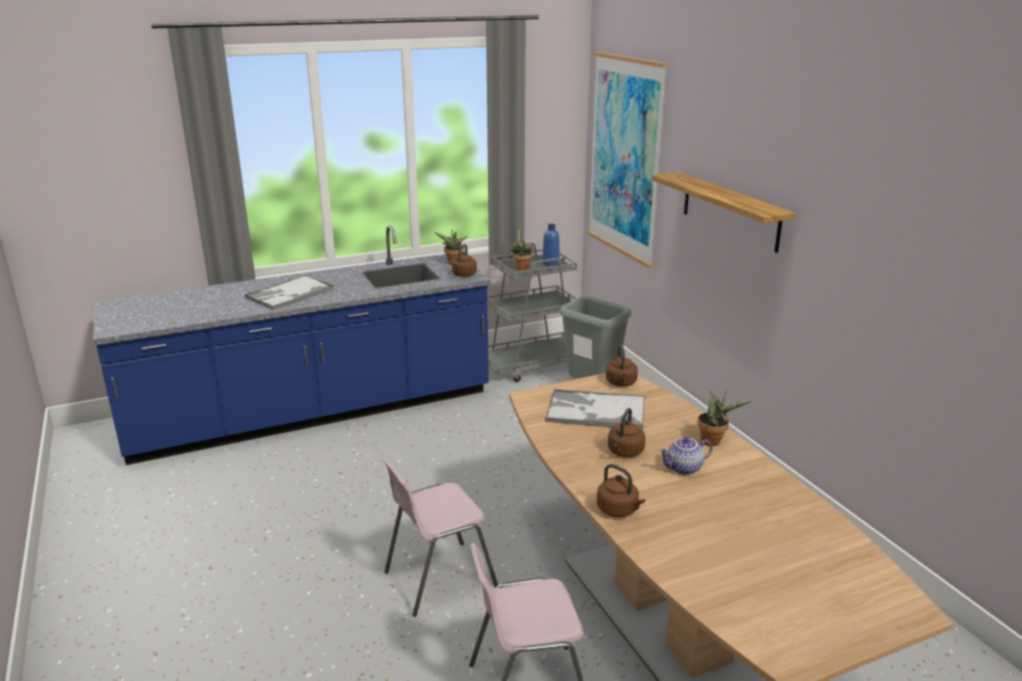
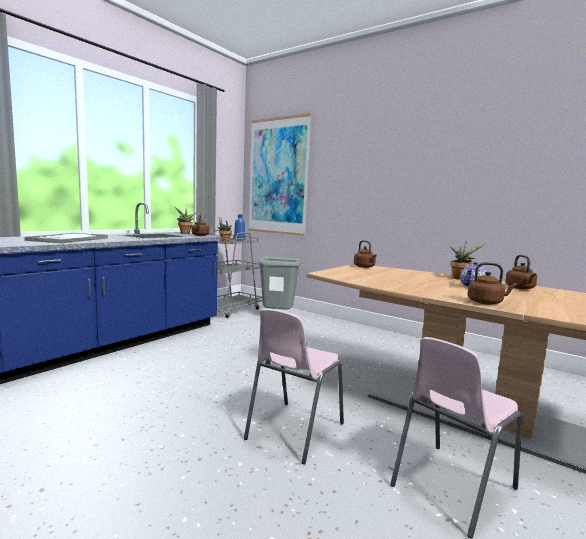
camera: 30 degrees left, 15 degrees down
(595, 411) = (374, 274): tray -> none
(624, 452) = (429, 285): brown kettle -> brown kettle (520, 288)
(730, 211) = (369, 184): shelf -> none

